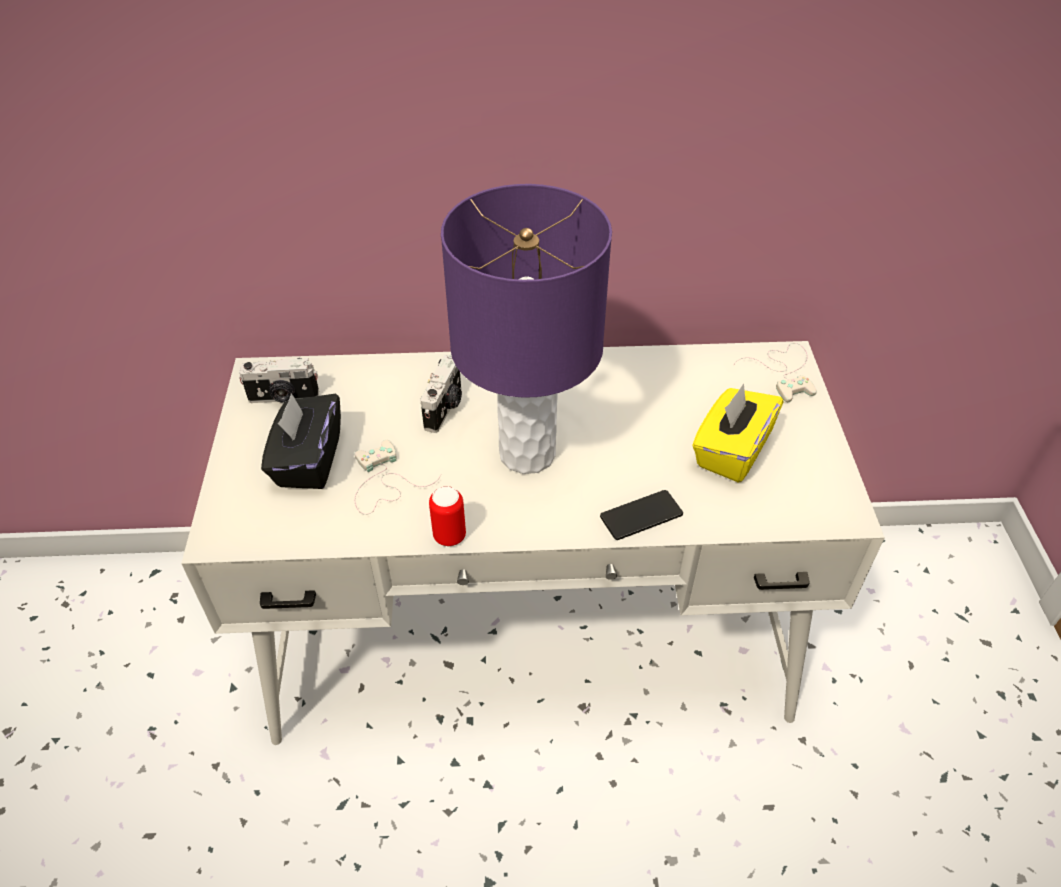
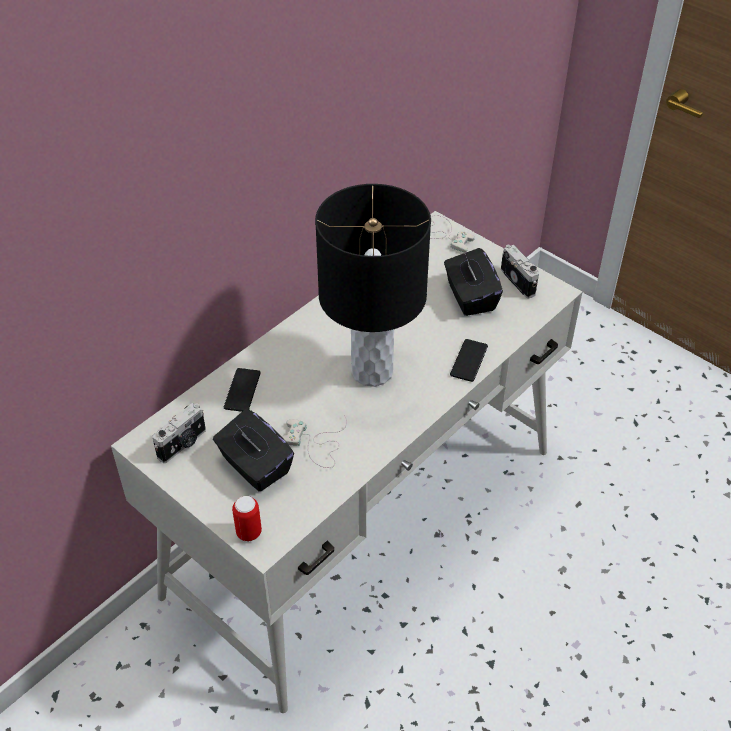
camera: 45 degrees left, 0 degrees up
(391, 386) = (242, 390): none -> phone
(445, 408) = (292, 380): camera -> camera (519, 281)
(449, 536) = (390, 443): can -> can (249, 532)
(528, 453) = (372, 371): purple table lamp -> black table lamp
(731, 451) = (470, 297): yellow tissue box -> black tissue box

